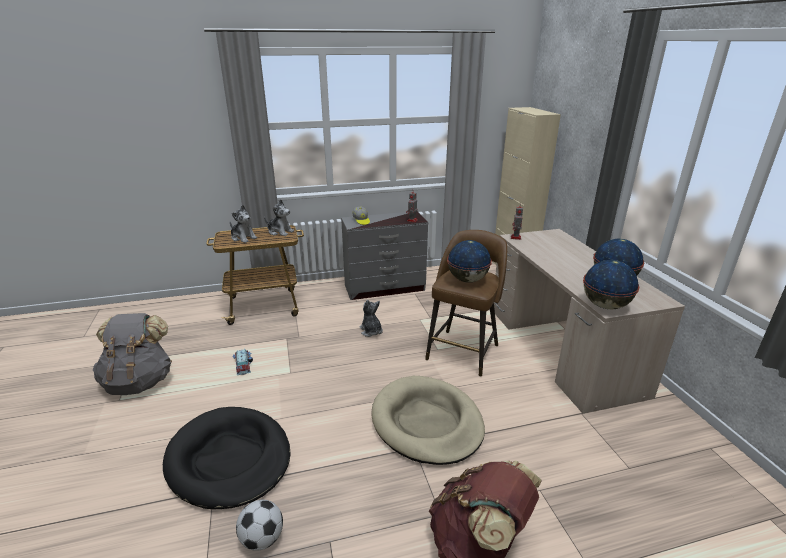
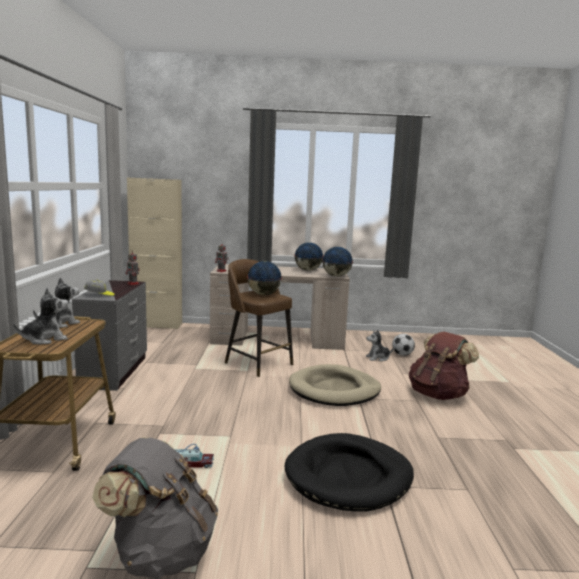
camera: 75 degrees left, 15 degrees down
(262, 539) = (437, 463): football -> football (402, 355)
(371, 331) = (192, 389): plush toy -> plush toy (378, 358)

